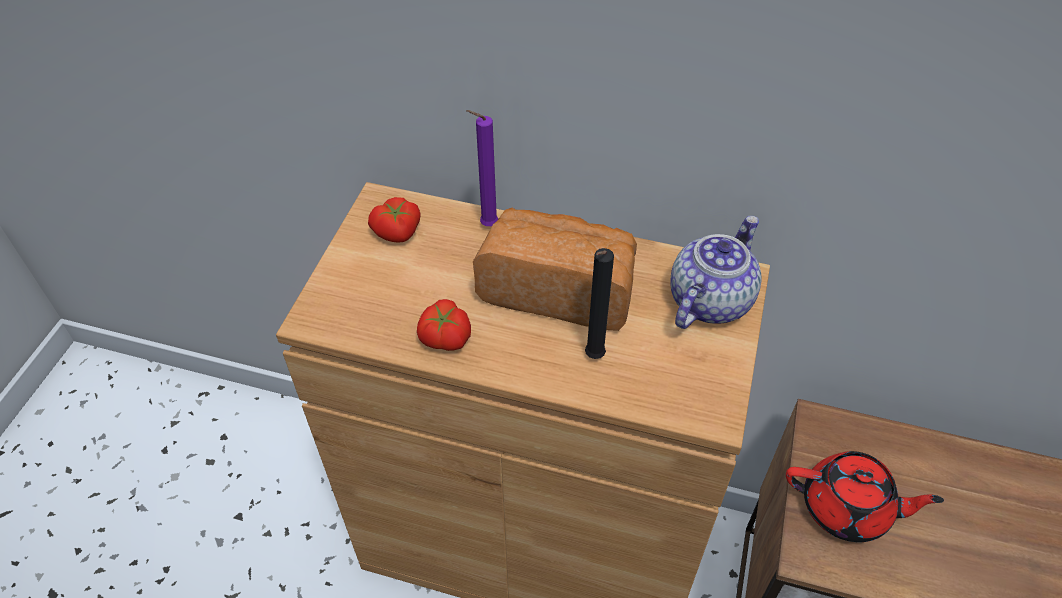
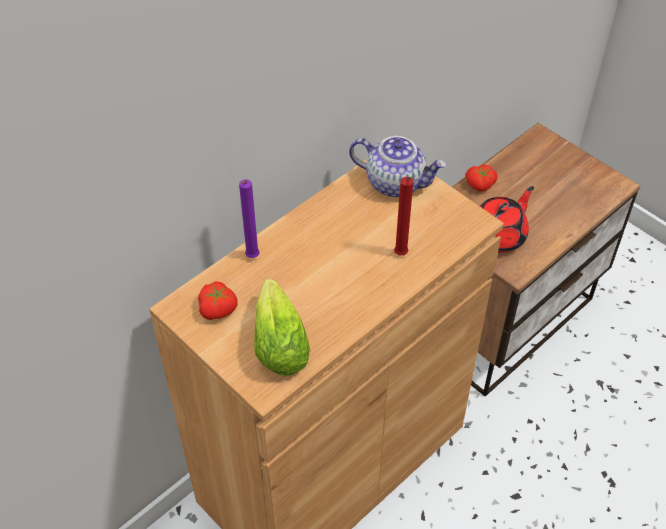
camera: 60 degrees left, 0 degrees up
(387, 300) = (279, 339): none -> lettuce
(444, 338) = (334, 321): tomato -> tomato (480, 185)
(559, 289) = (336, 246): bread -> none
(592, 358) = (402, 255): black candle -> red candle
(709, 300) = (396, 182): teapot -> teapot turned 135 degrees clockwise

